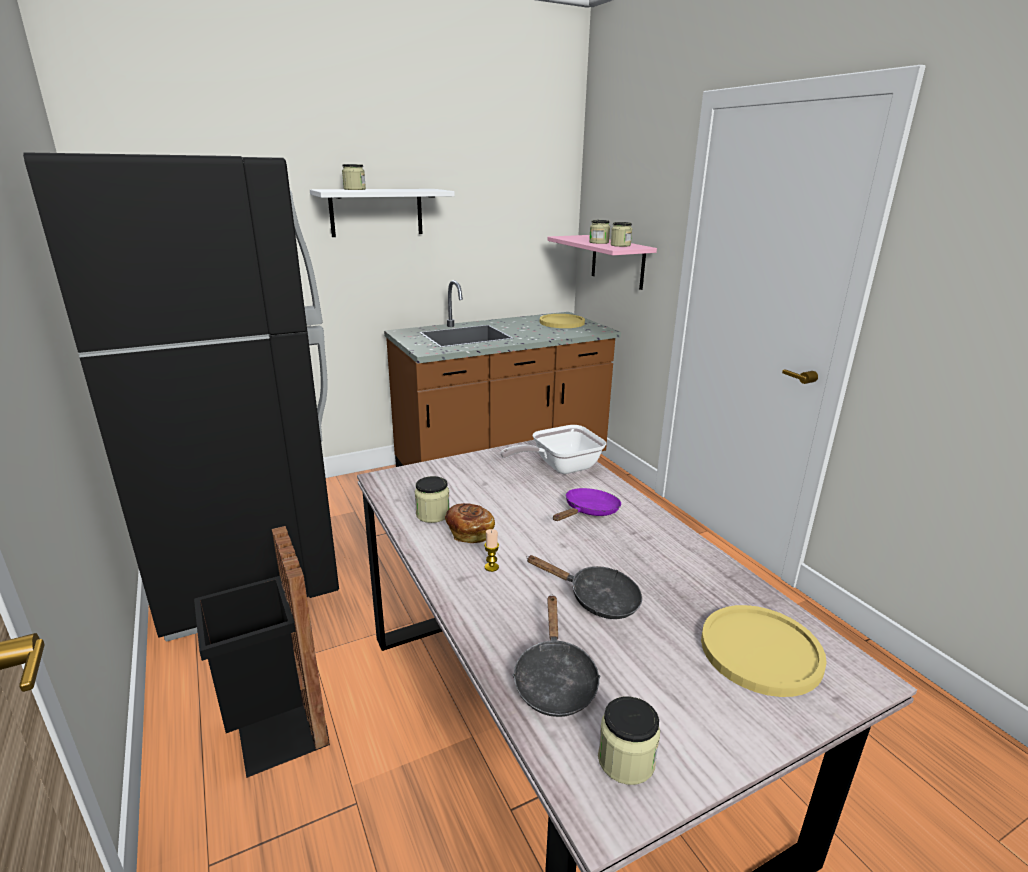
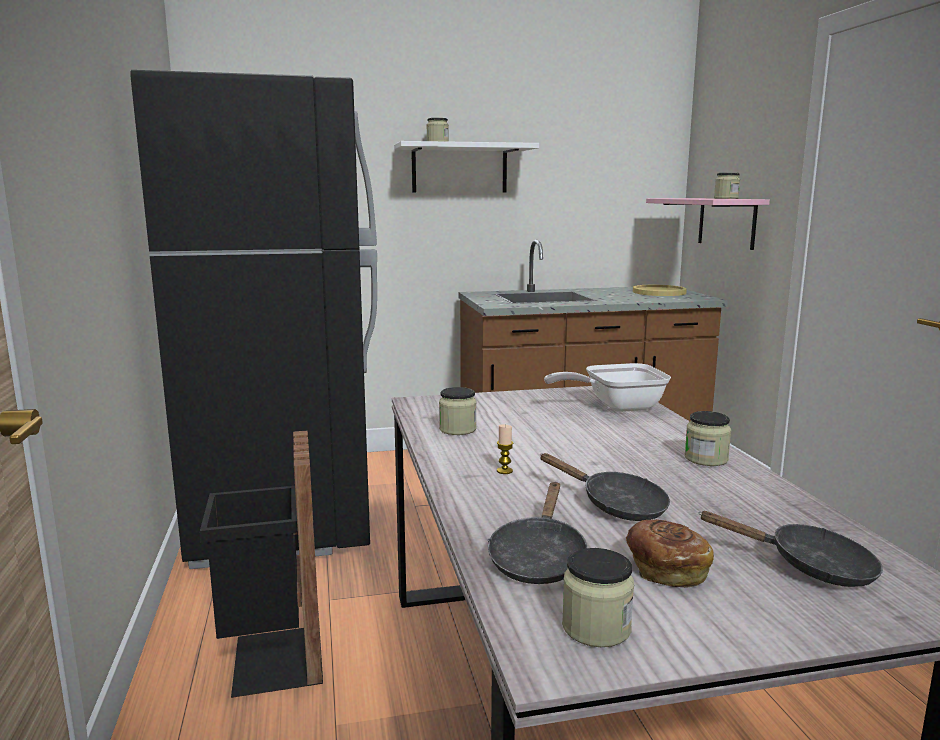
camera: 15 degrees right, 10 degrees down
(469, 532) = (491, 445): bread -> bread (666, 569)
(588, 512) = (636, 441): purple frying pan -> none
(599, 242) = (702, 198): jar -> jar (706, 459)
(760, 651) = (810, 566): yellow plate -> black frying pan

